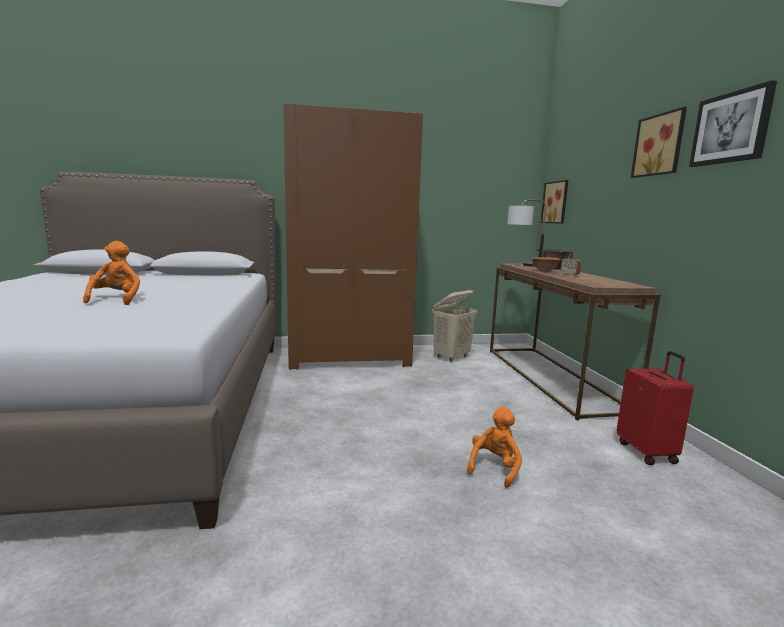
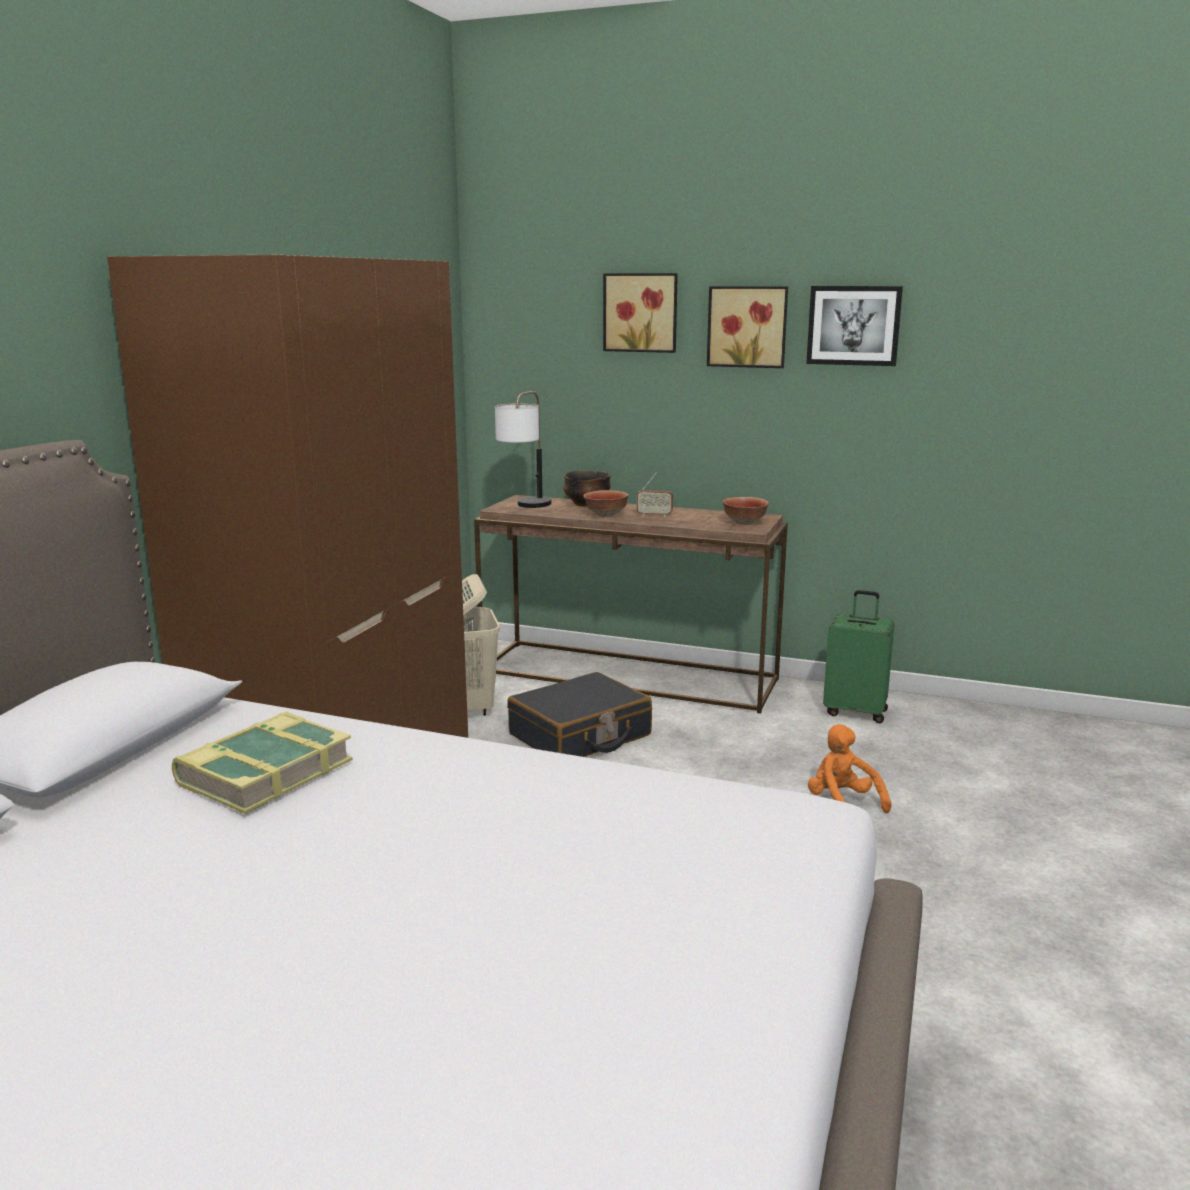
camera: 60 degrees left, 5 degrees up
(116, 300) = (452, 864): orange plush toy -> none
(190, 282) = (264, 773): none -> book
(463, 382) = (580, 735): none -> black suitcase
(556, 202) = (520, 386): picture -> picture (641, 312)
(607, 284) = (745, 523): none -> bowl
(647, 452) = (856, 712): red suitcase -> green suitcase

